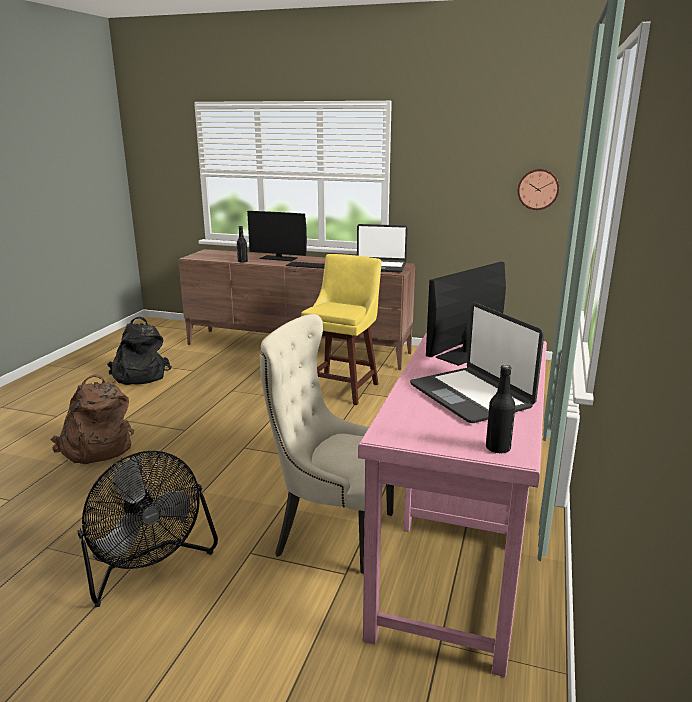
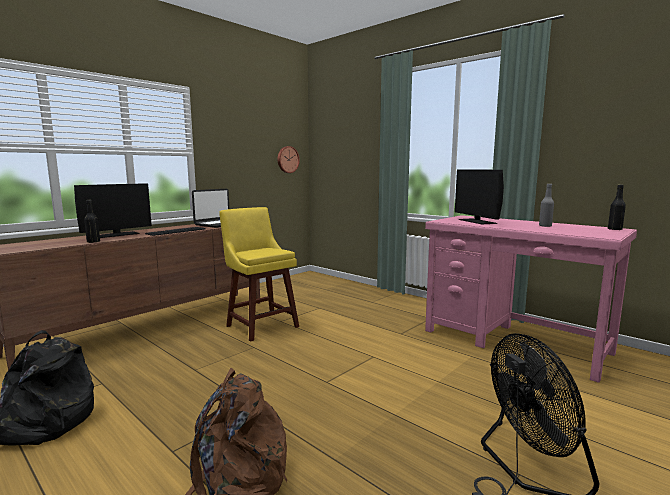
camera: 65 degrees left, 10 degrees down
(332, 532) = (480, 369): beige chair -> none
(471, 396) = (545, 226): laptop -> grey bottle

